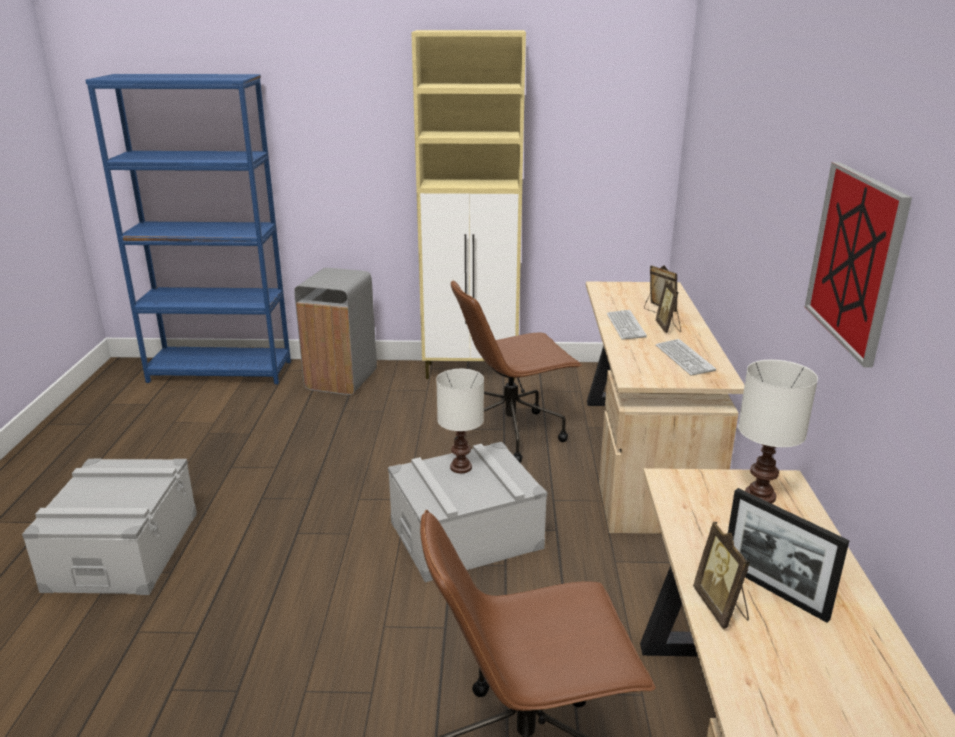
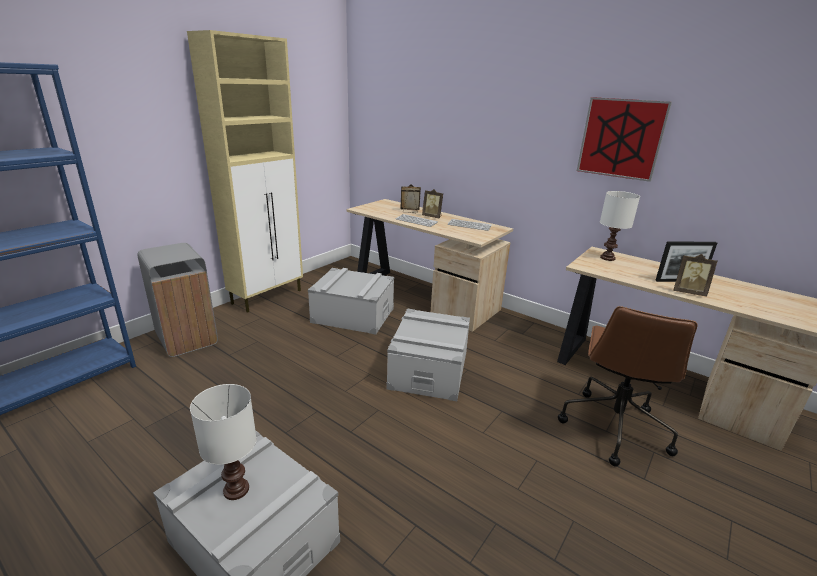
camera: 55 degrees left, 0 degrees up
(462, 467) = (418, 328): white table lamp -> white table lamp (237, 489)
(511, 433) = (353, 315): brown office chair -> grey storage box

